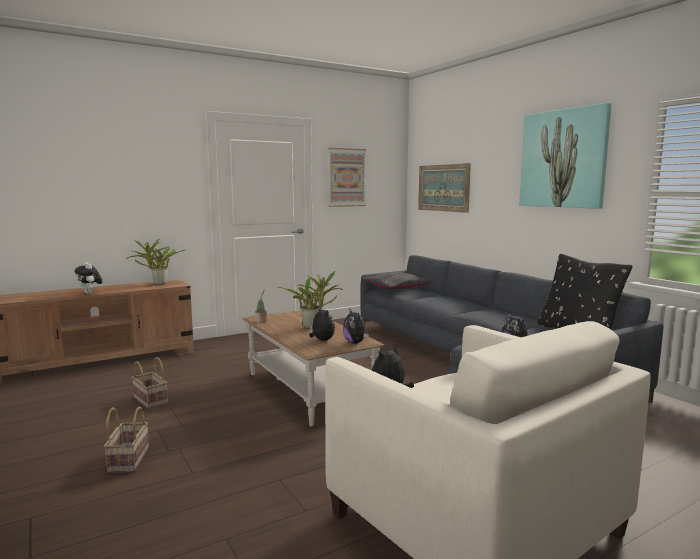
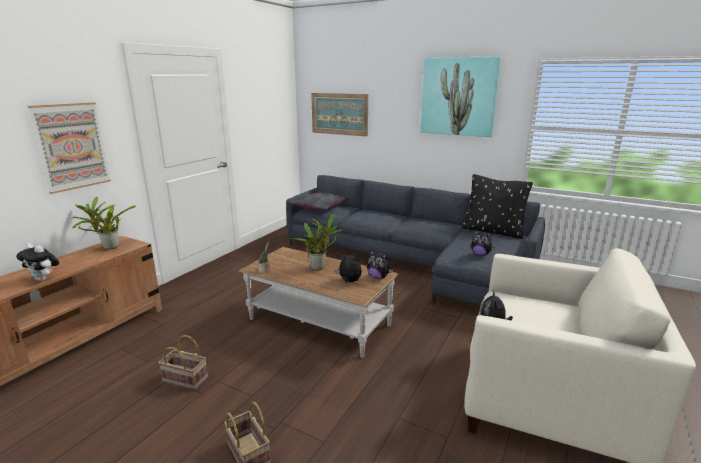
camera: 30 degrees left, 10 degrees up
(346, 177) = (254, 107): picture -> picture (72, 146)

